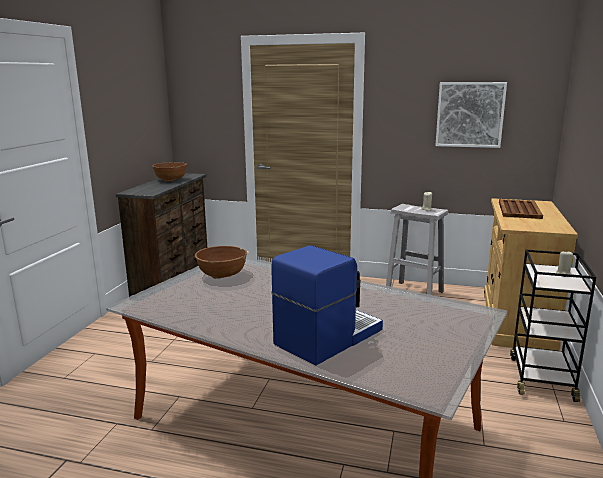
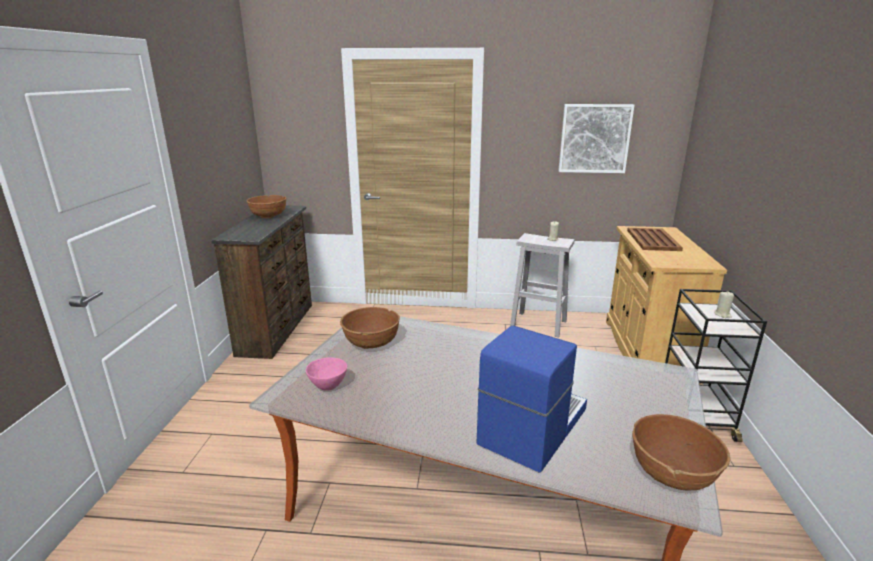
camera: 10 degrees left, 5 degrees up
(172, 300) = (328, 387): none -> pink bowl
(432, 376) = (672, 473): none -> brown bowl

